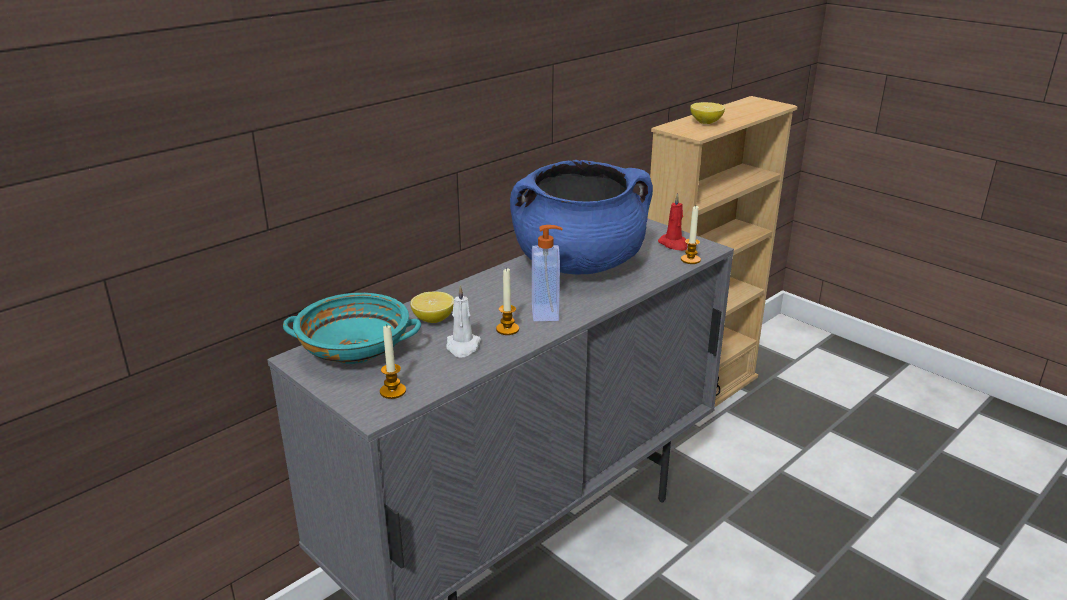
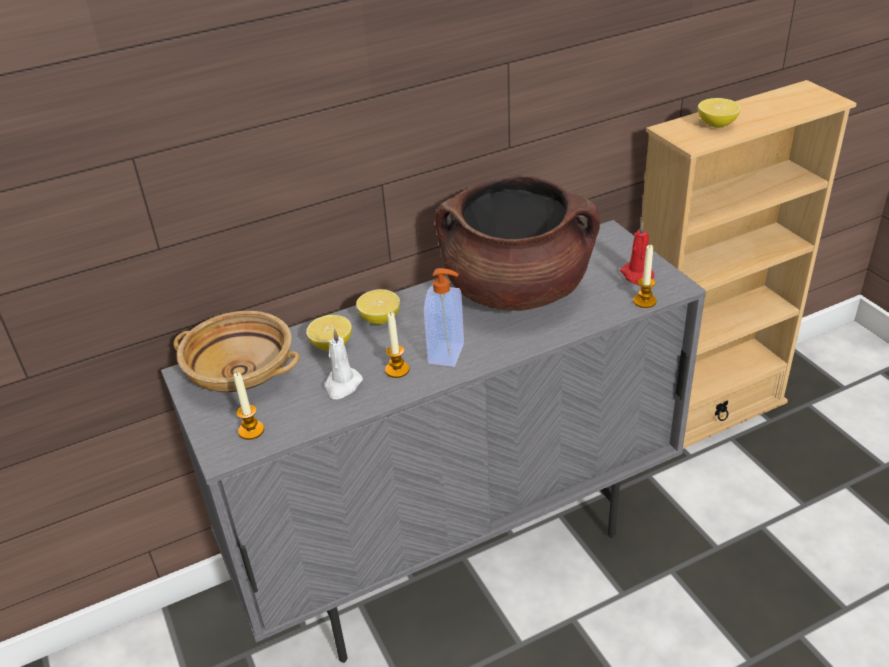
camera: 20 degrees right, 10 degrees up
(356, 349) = (242, 372): turquoise bowl -> beige bowl
(467, 296) = (380, 318): none -> lemon
(579, 264) = (516, 291): blue cooking pot -> brown cooking pot

